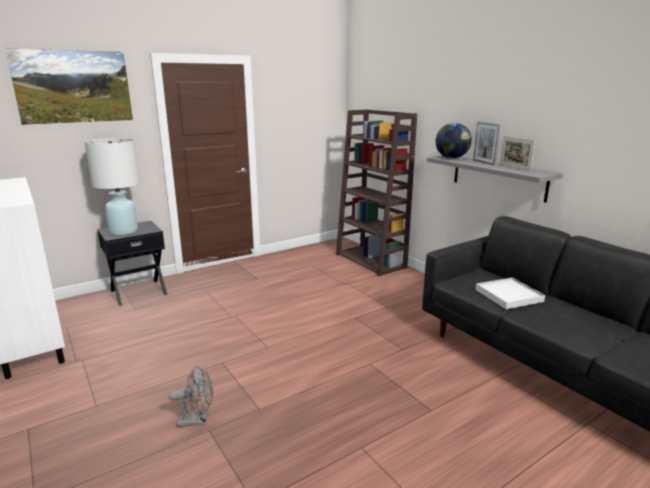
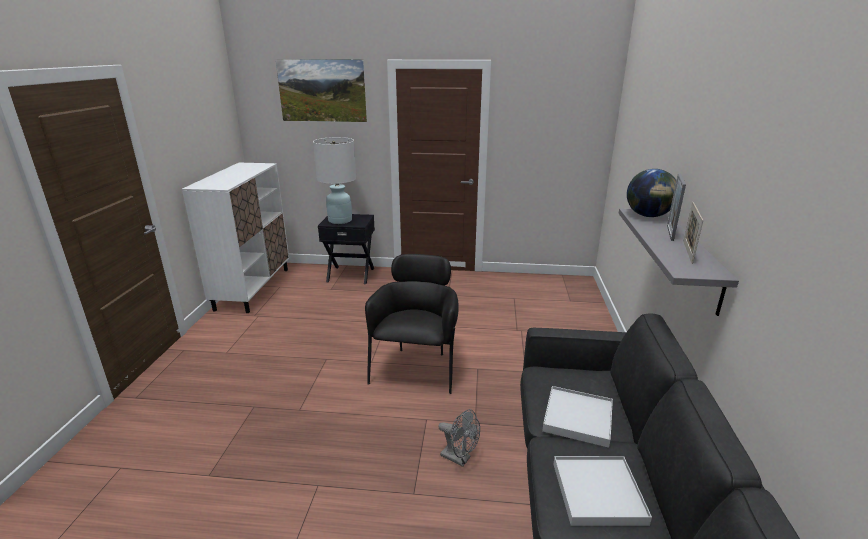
camera: 40 degrees right, 5 degrees up
(197, 420) = (257, 395): grey fan -> grey fan (459, 458)
(310, 335) = (416, 367): none -> black armchair
(371, 261) = (583, 314): brown bookcase -> none
(575, 322) = (598, 492): none -> white tray

